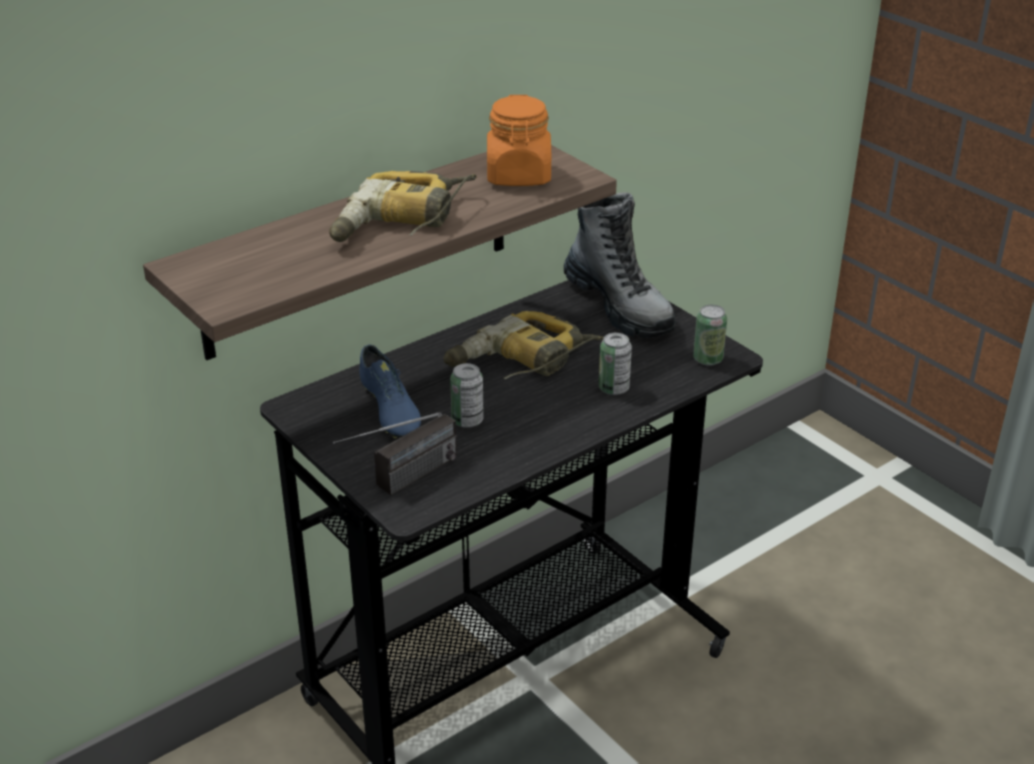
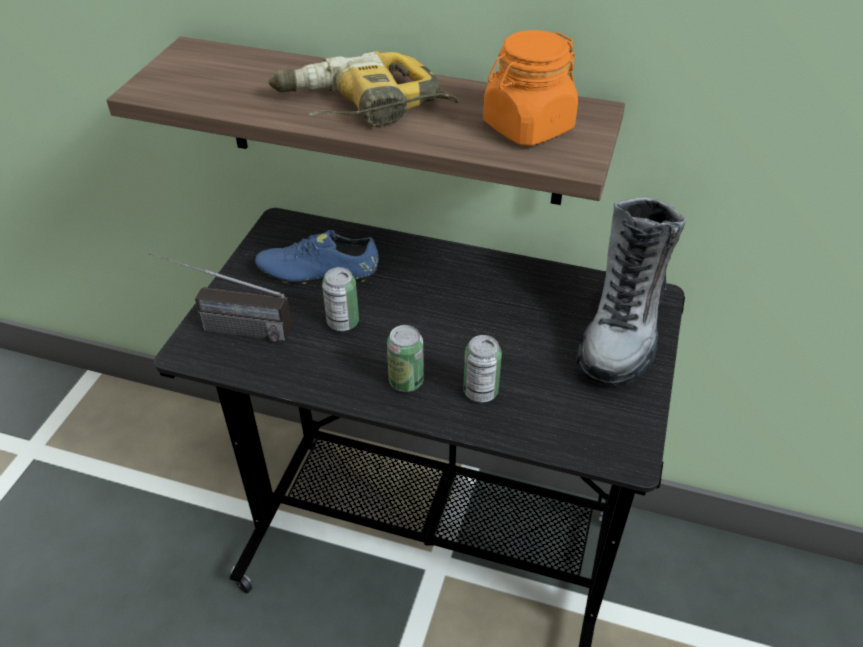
camera: 55 degrees right, 10 degrees up
(389, 411) = (318, 272): blue shoe -> blue shoe turned 60 degrees clockwise
(522, 362) = (461, 312): power drill -> none
(707, 359) = (604, 438): can -> can (406, 381)

